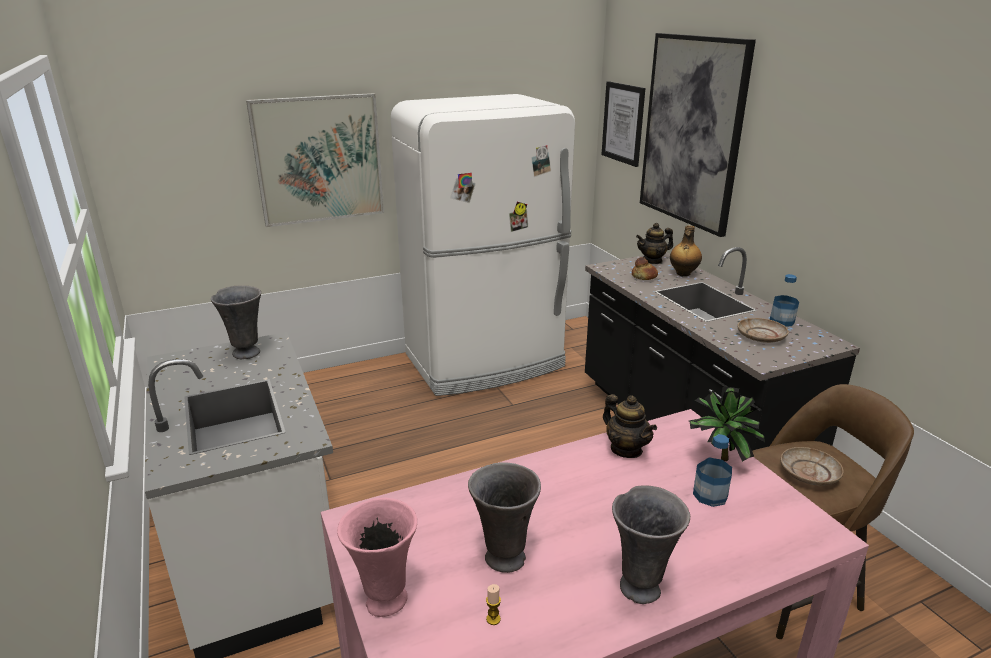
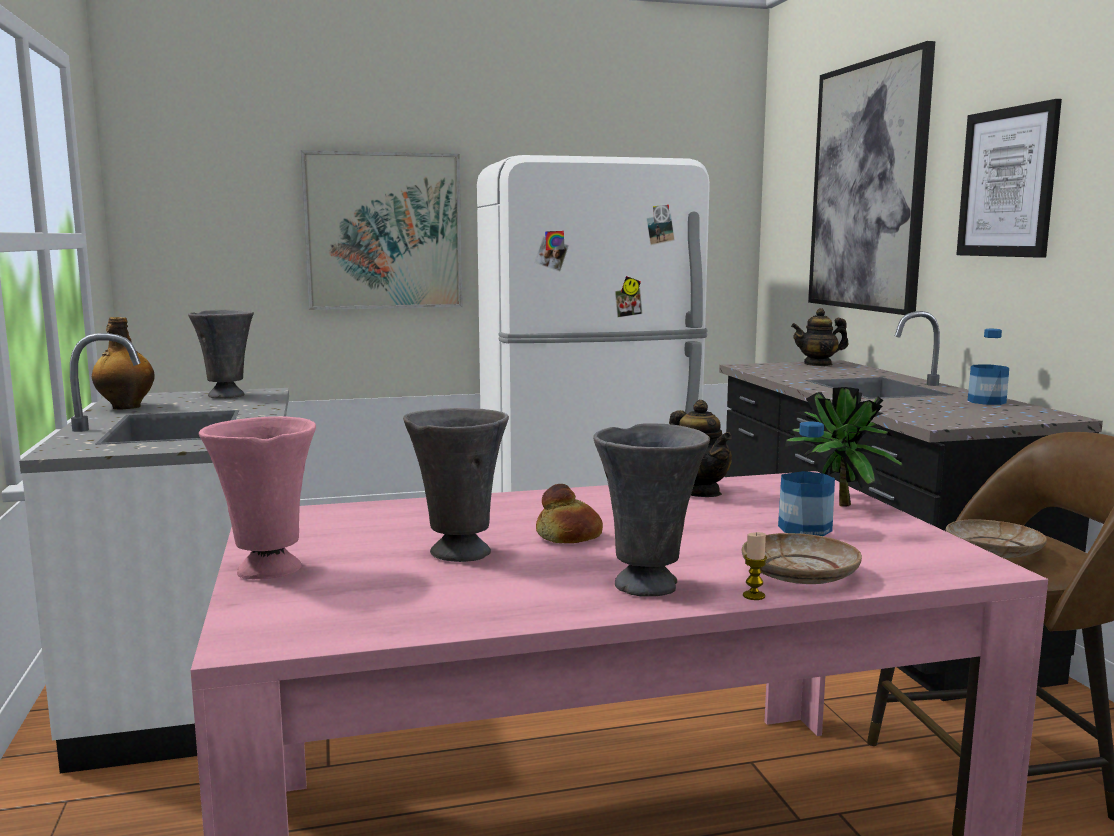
camera: 10 degrees right, 15 degrees down
(493, 619) = (408, 592): candle -> candle (753, 596)
(623, 123) = (788, 205): picture -> picture (1007, 183)
(644, 277) = (797, 372): bread -> bread (568, 537)
(683, 274) = (857, 372): bottle -> bottle (125, 407)
(761, 336) = (947, 409): beige plate -> beige plate (799, 573)

